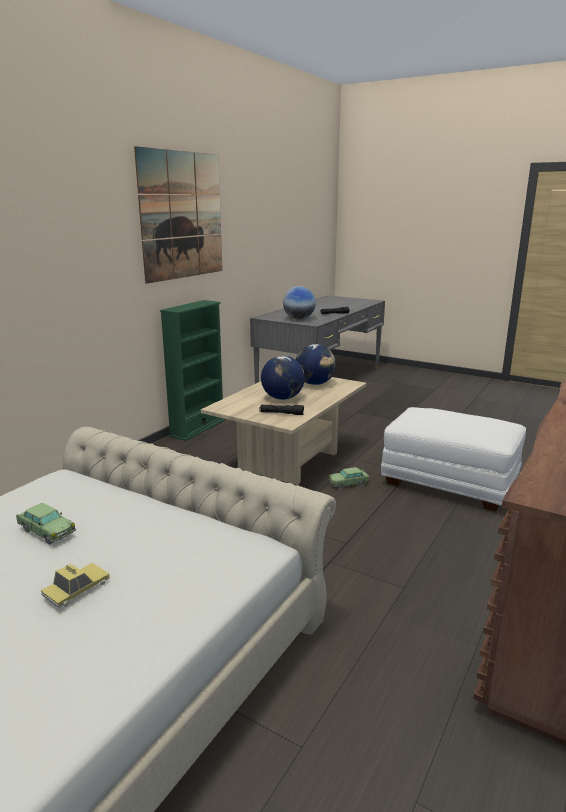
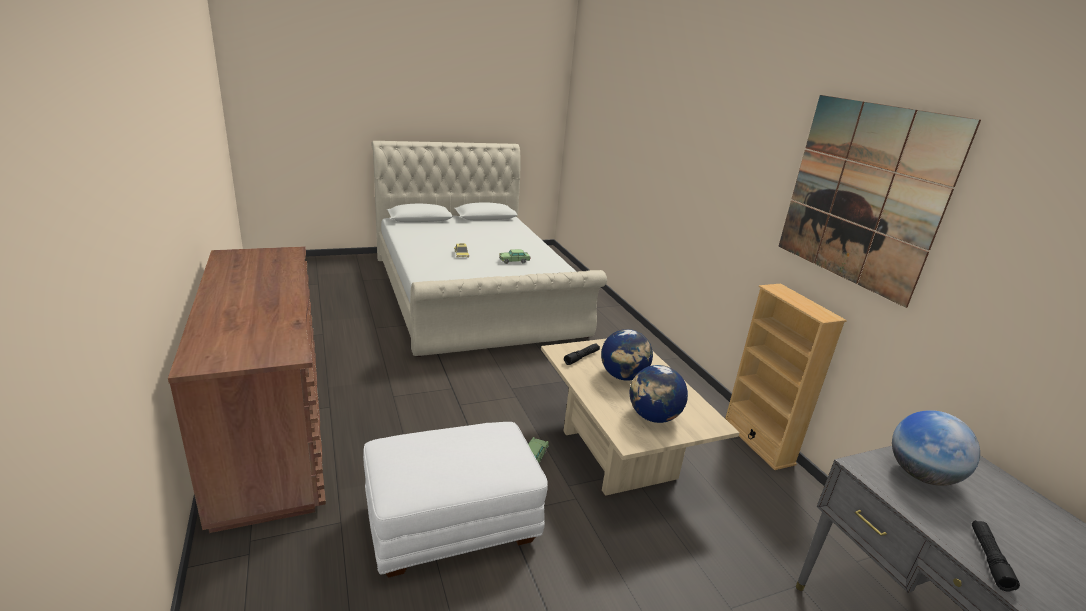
camera: 125 degrees right, 5 degrees up
(197, 428) = (757, 442): green bookcase -> beige bookcase

